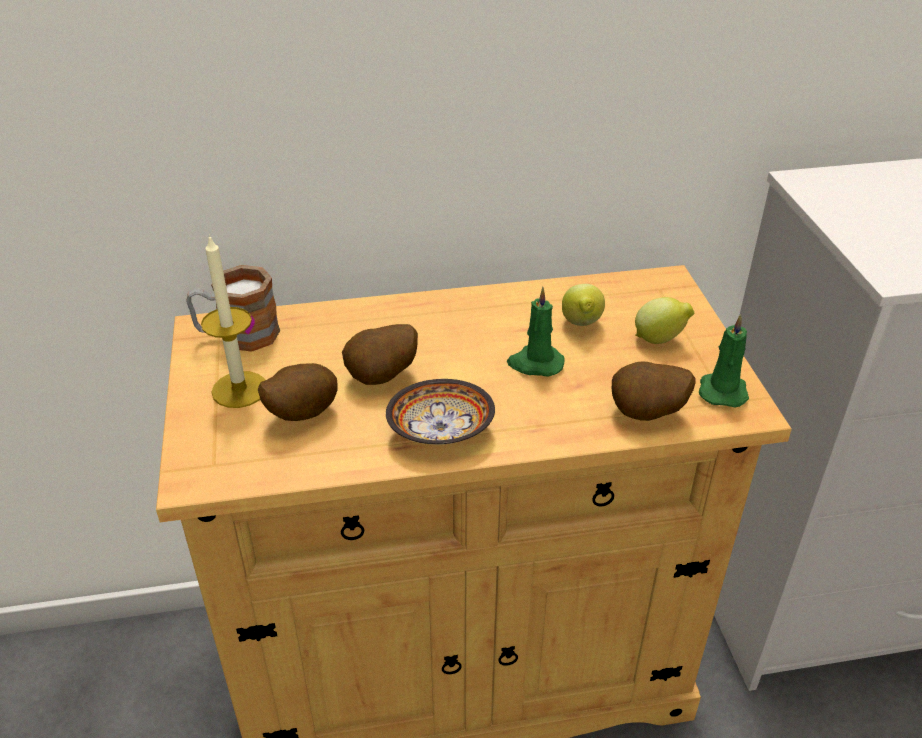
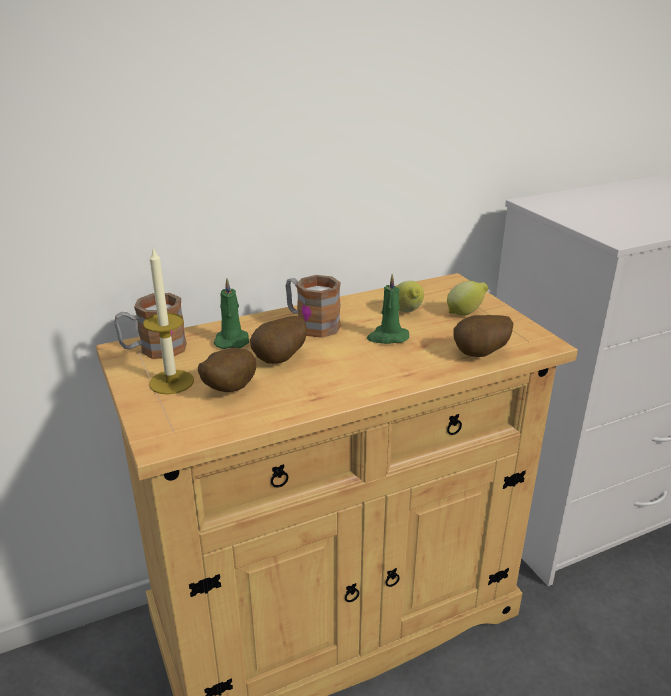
camera: 15 degrees left, 10 degrees down
(440, 432) = (341, 385): bowl -> none
(445, 326) = (311, 324): none -> mug
(722, 390) = (522, 335): green candle -> green candle (232, 340)

